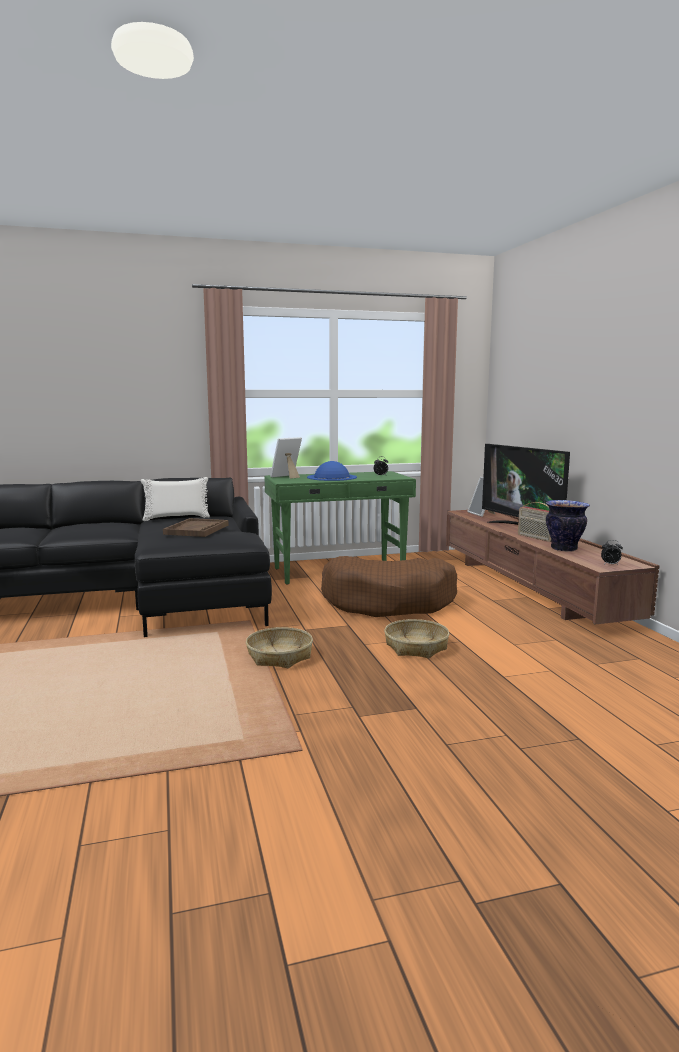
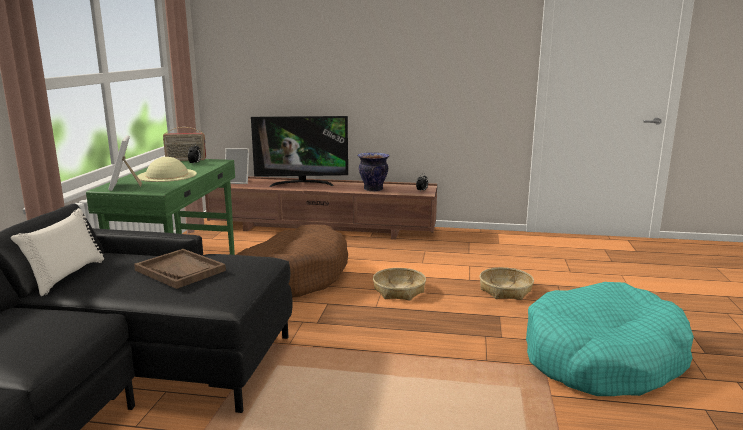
camera: 65 degrees left, 5 degrees up
(280, 656) = (369, 345): basket -> basket (505, 290)
(331, 477) = (167, 175): blue hat -> beige hat
(362, 791) = (602, 358): none -> turquoise dog bed
(536, 538) = (335, 188): radio -> radio (186, 160)

